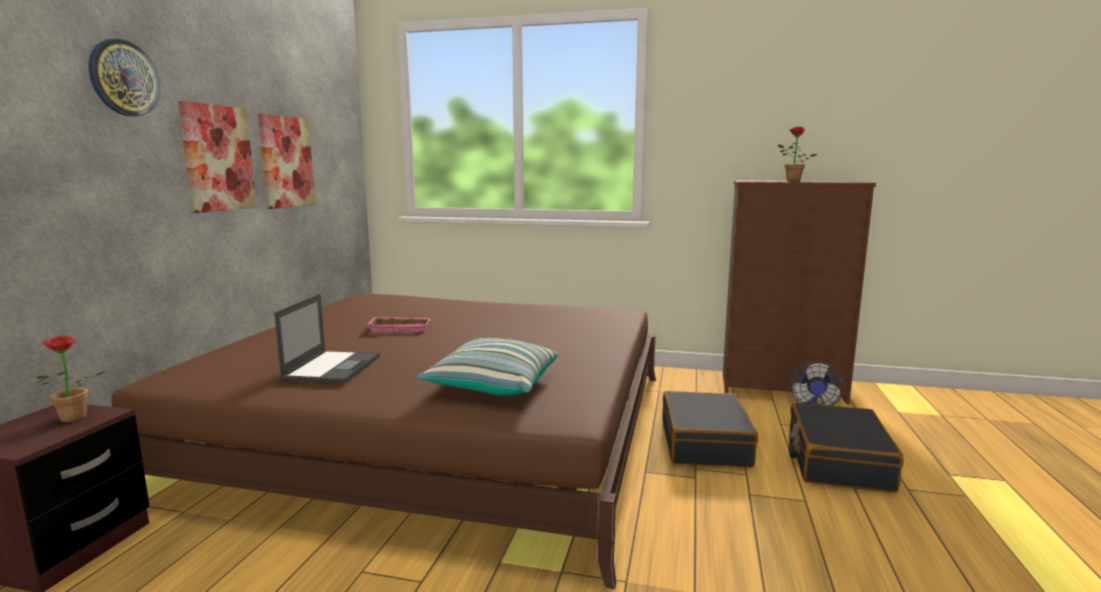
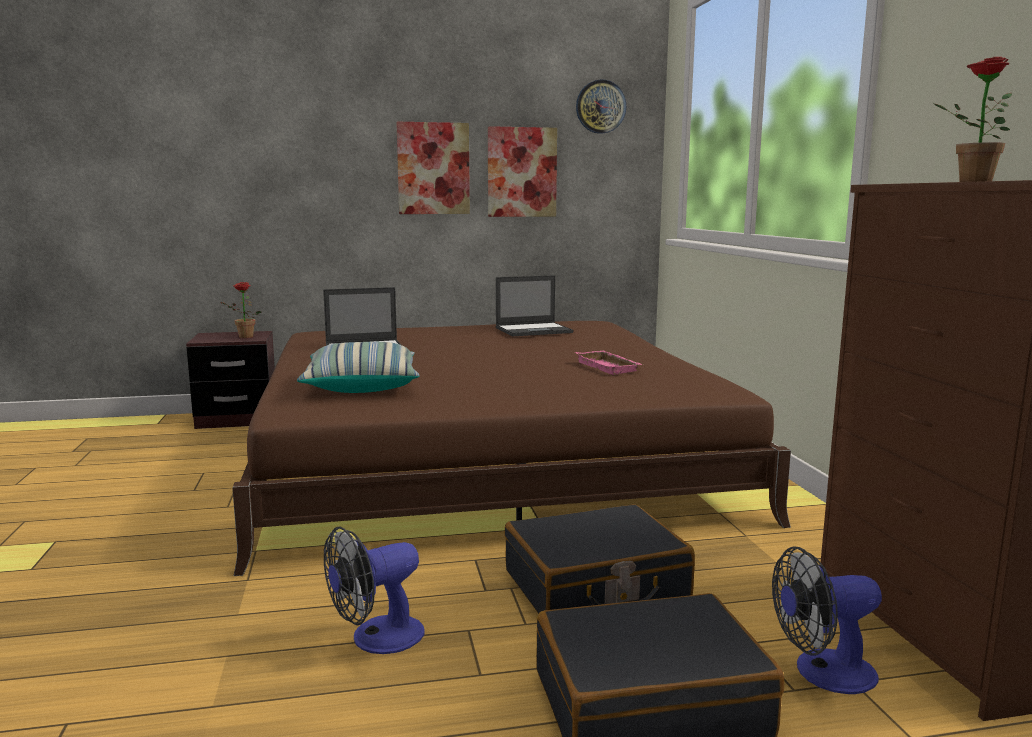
camera: 65 degrees right, 0 degrees up
(123, 78) = (348, 108): wall clock -> wall clock (600, 107)
(374, 311) = (534, 330): none -> laptop
(401, 328) = (497, 344): pink tray -> pink tray (609, 367)
(754, 529) = (376, 639): none -> fan

